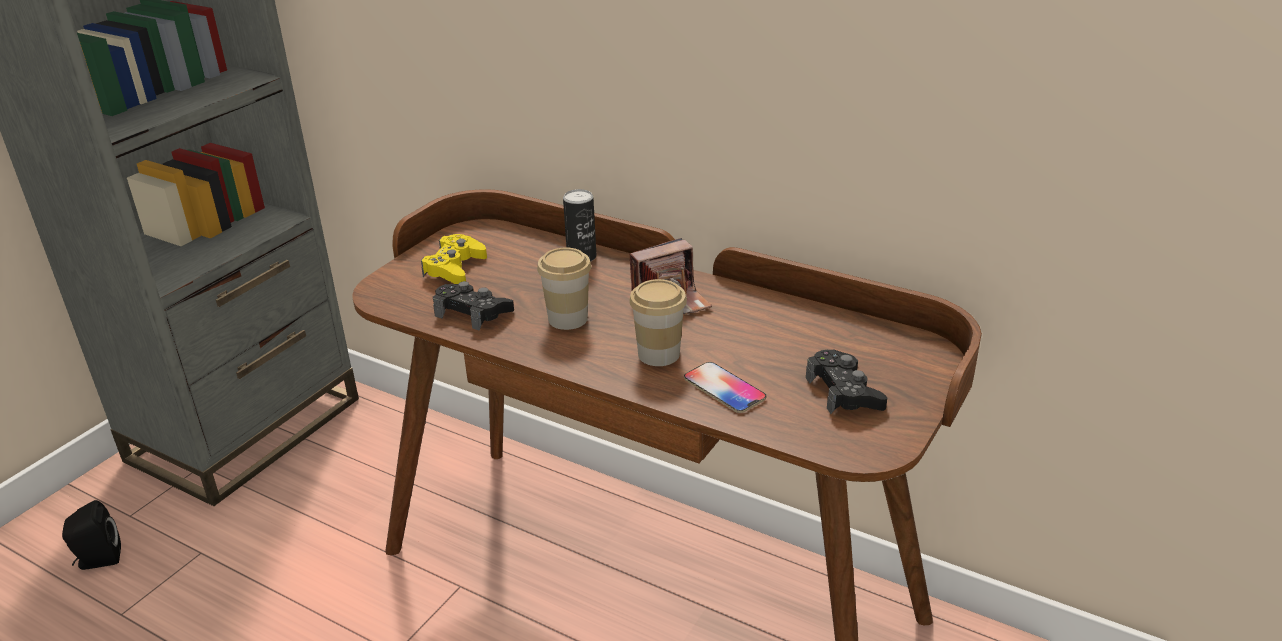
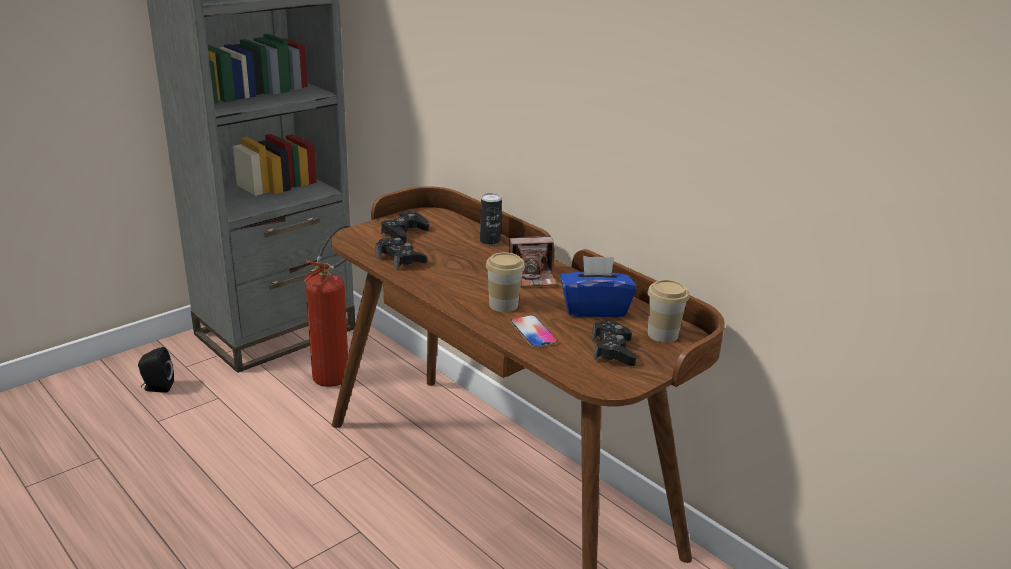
camera: 15 degrees right, 5 degrees down
(362, 472) = (337, 373): none -> fire extinguisher
(455, 268) = (404, 233): yellow game controller -> black game controller
(568, 319) = (457, 274): cup -> cup (662, 334)
(781, 332) = (594, 309): none -> blue tissue box

